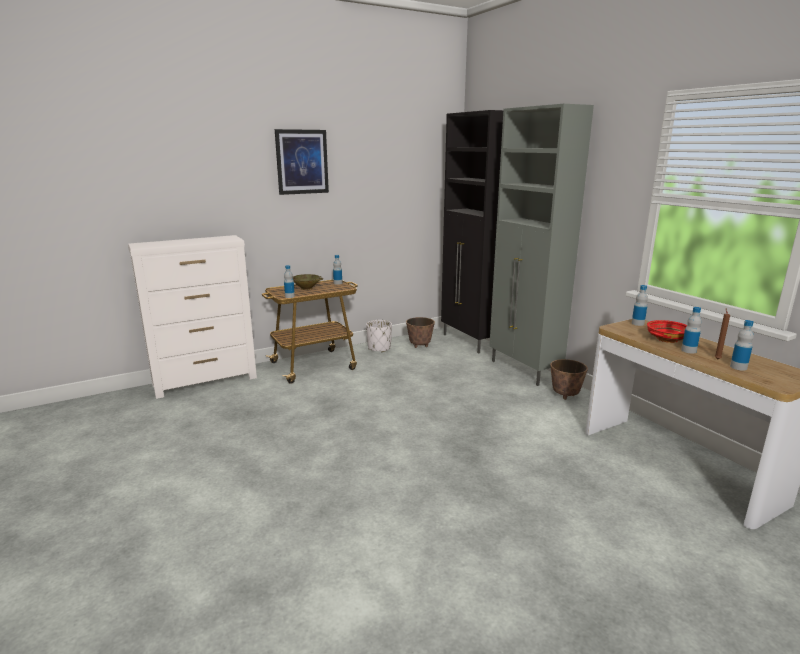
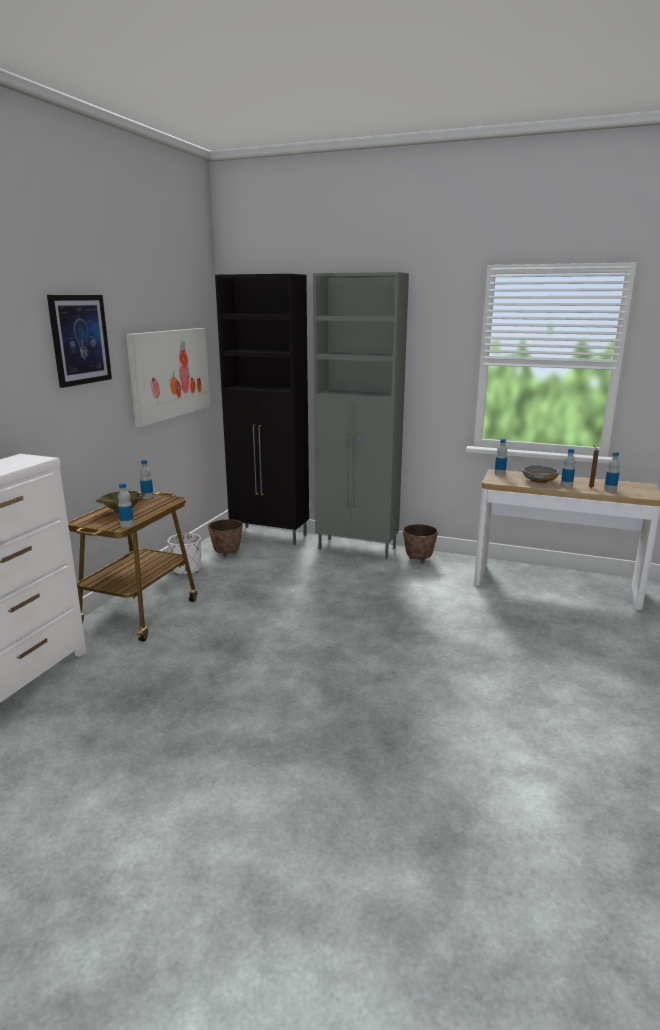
camera: 40 degrees left, 0 degrees up
(395, 193) = (170, 374): none -> picture
(667, 339) = (539, 481): red bowl -> grey bowl

